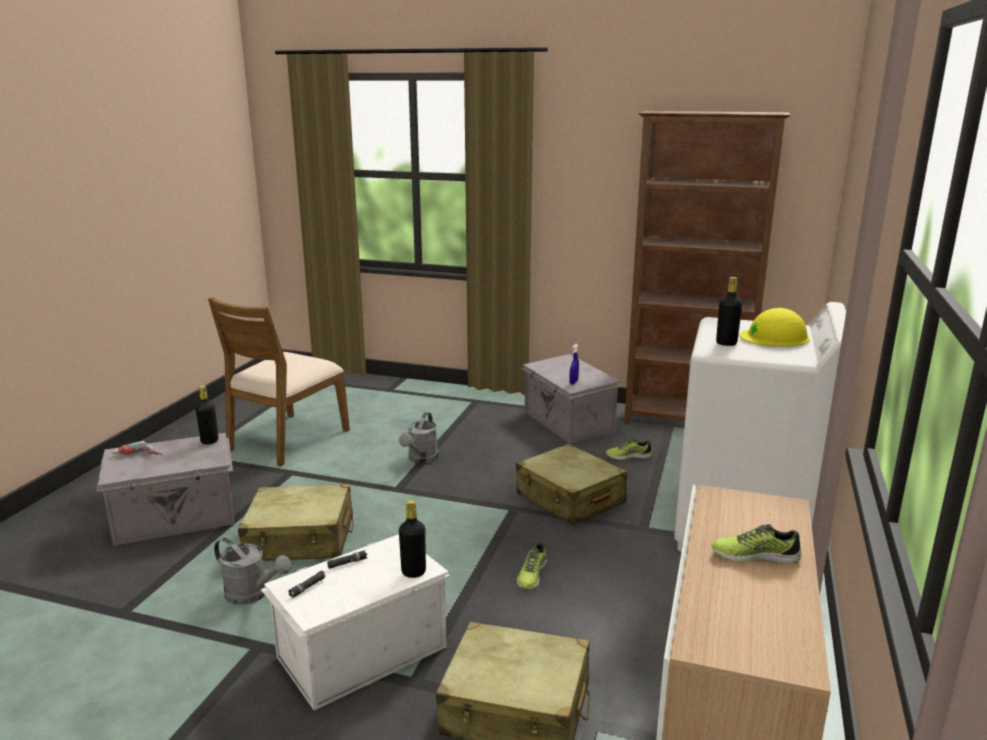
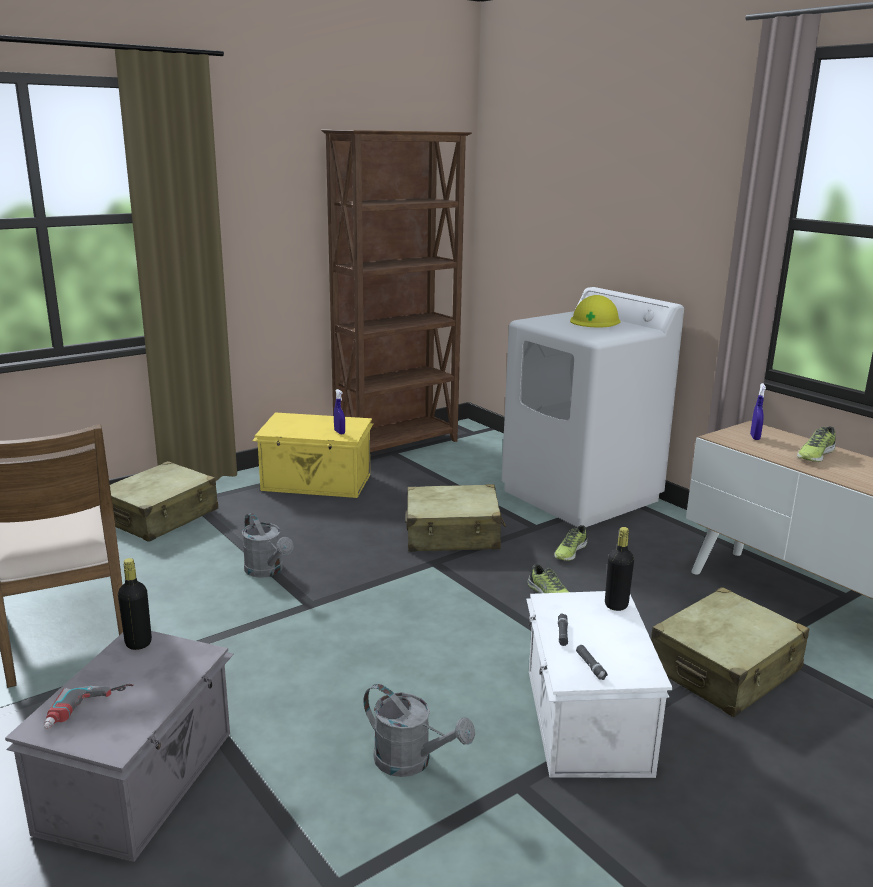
camera: 55 degrees left, 0 degrees up
(253, 594) = (411, 762): grey watering can -> grey watering can turned 60 degrees clockwise
(301, 539) = (333, 695): beige suitcase -> beige suitcase (161, 516)
(567, 422) = (317, 483): grey storage box -> yellow storage box
(628, 456) = (418, 486): shoe -> shoe (569, 552)
(726, 343) = (586, 332): black bottle -> none
(750, 512) = (755, 437): none -> blue spray bottle

